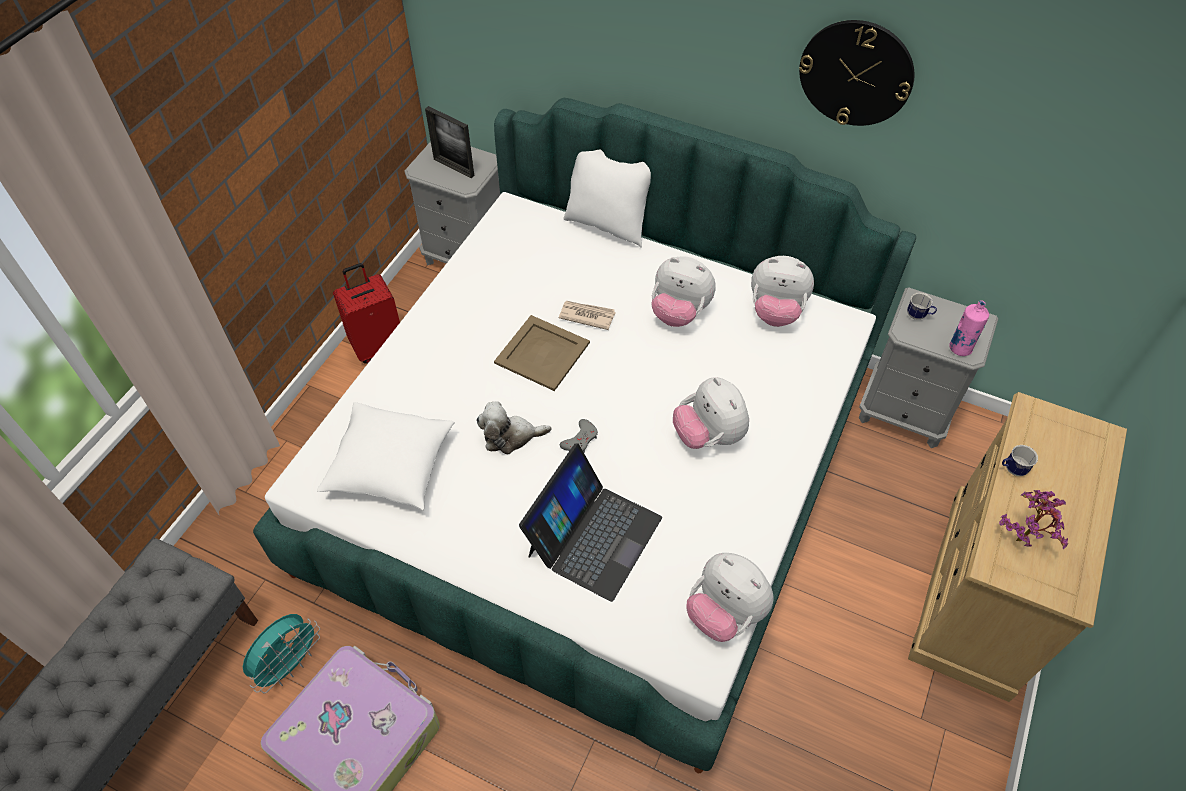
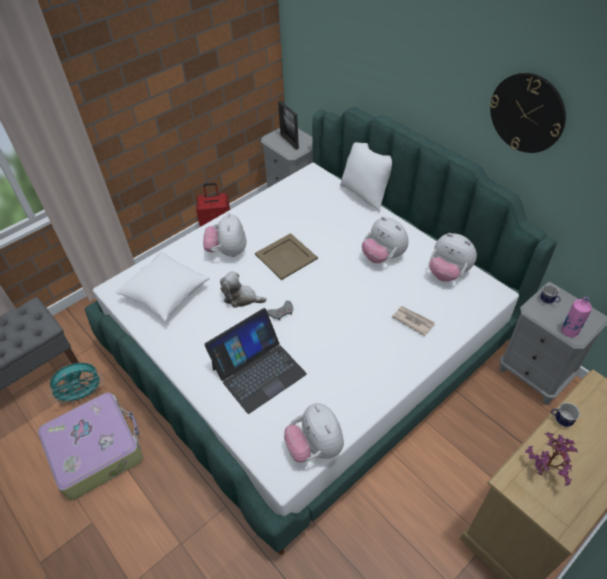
camera: 25 degrees right, 5 degrees down
(586, 315) = (324, 242): newspaper -> newspaper (413, 321)
(708, 435) = (363, 334): plush toy -> plush toy (227, 251)

